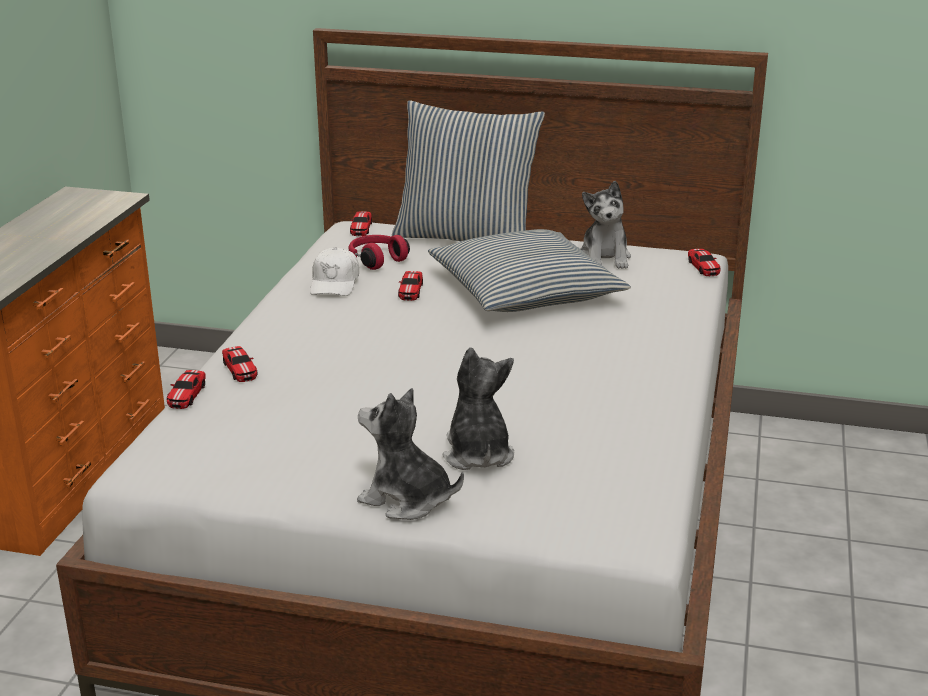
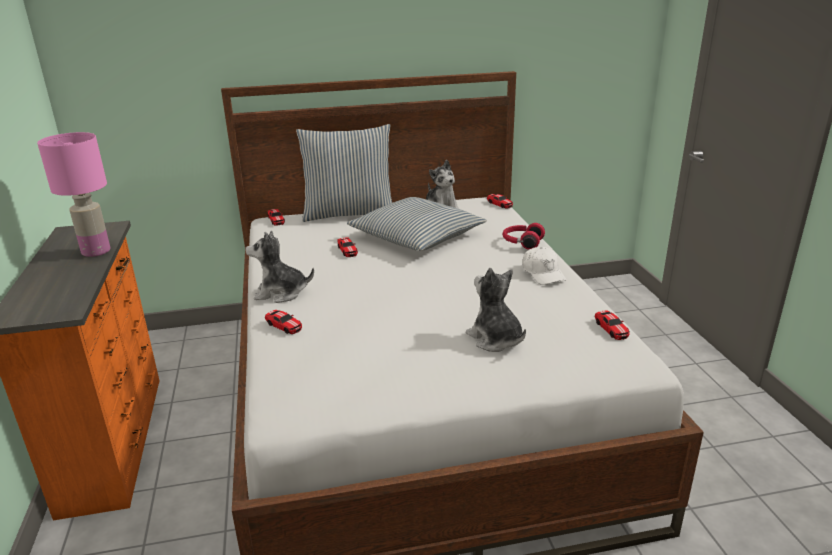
camera: 25 degrees left, 0 degrees up
(79, 226) = (97, 251): none -> pink table lamp
(187, 394) = (262, 352): toy car -> toy car (611, 328)
(335, 283) = (293, 256): white cap -> white cap (543, 273)
(376, 260) = (306, 237): red headphones -> red headphones (522, 243)
(406, 499) = (484, 381): plush toy -> plush toy (281, 293)

